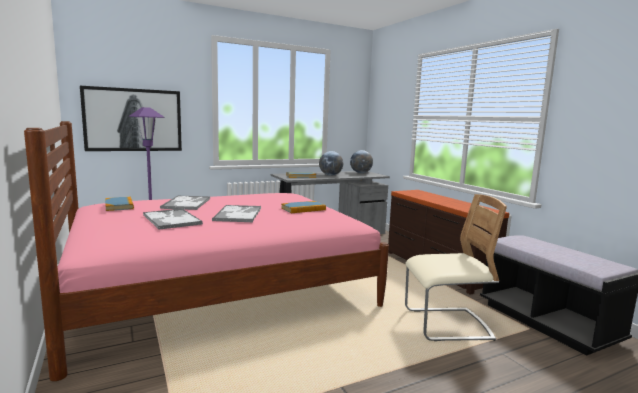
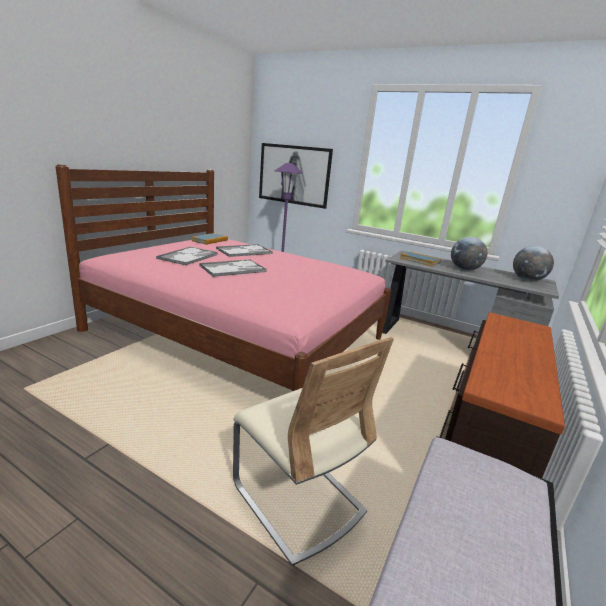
camera: 55 degrees right, 10 degrees up
(303, 209) = (295, 285): book -> none

